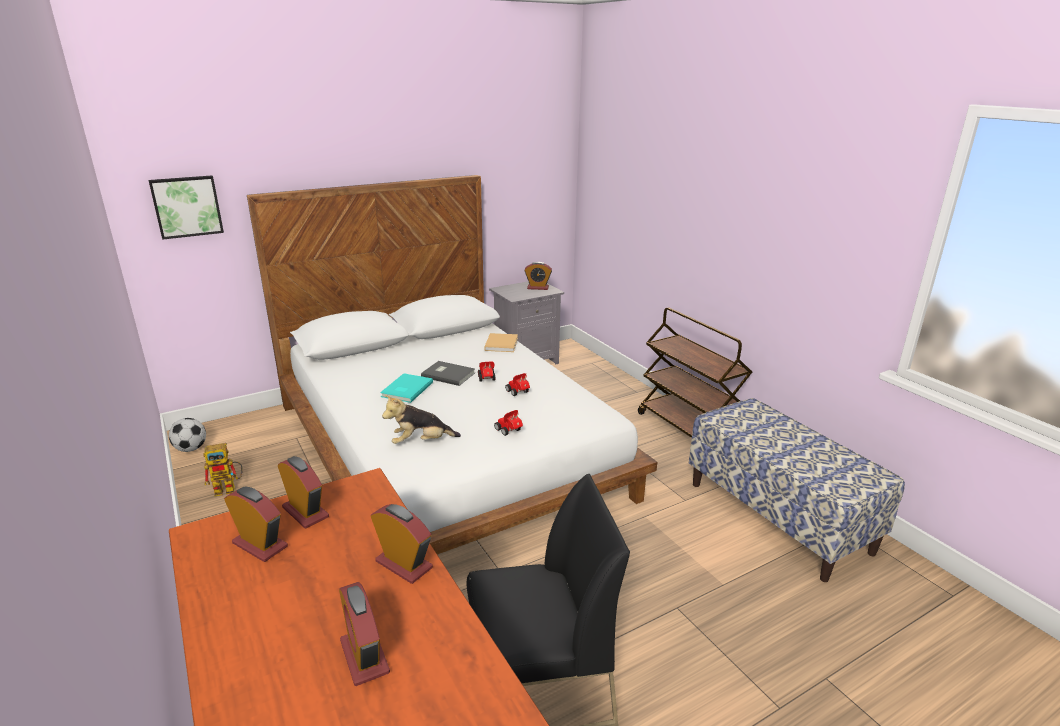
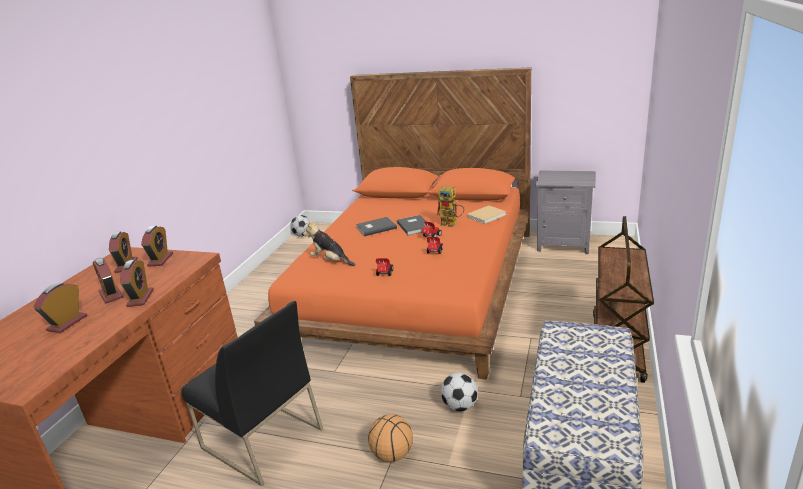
camera: 50 degrees right, 0 degrees up
(187, 206) = (321, 80): picture -> none
(229, 488) = (289, 262): toy robot -> toy robot (452, 224)
(405, 389) = (375, 227): turquoise book -> grey book
(447, 449) = (416, 285): white bed -> orange bed
(538, 287) = (579, 177): alarm clock -> alarm clock (111, 295)
(658, 534) = (459, 406): none -> football
(675, 607) = (392, 455): none -> basketball

